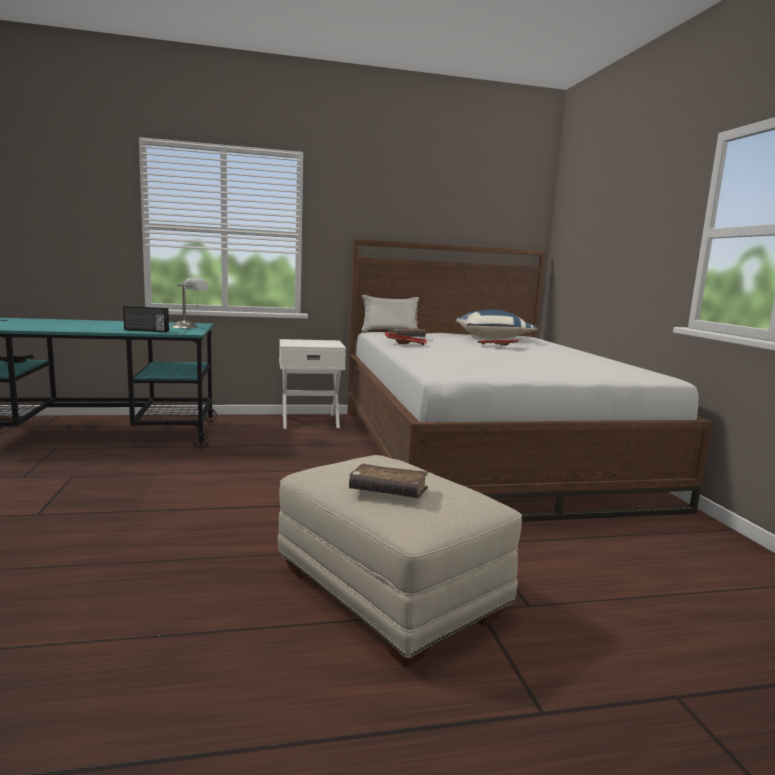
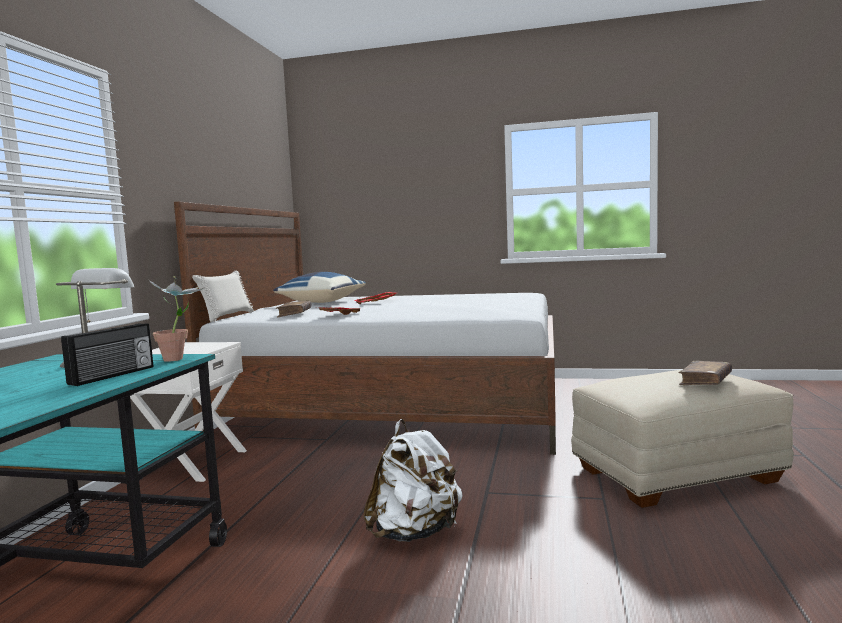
camera: 65 degrees left, 5 degrees down
(188, 333) = (180, 358): none -> potted plant
(223, 489) = (415, 533): none -> white backpack

